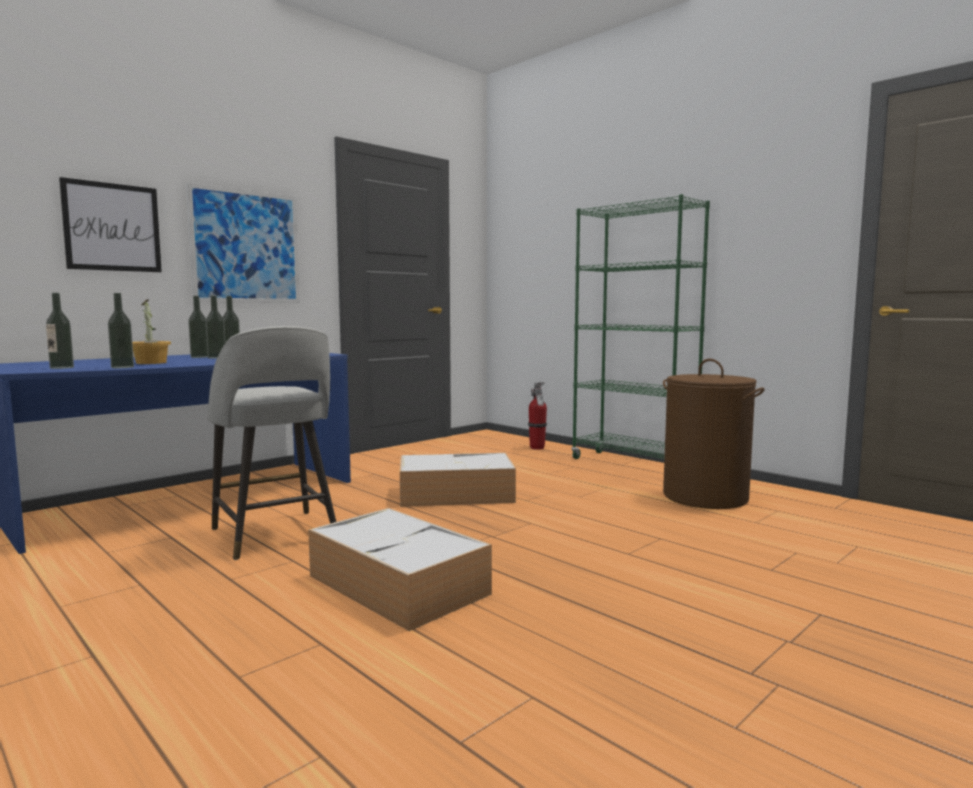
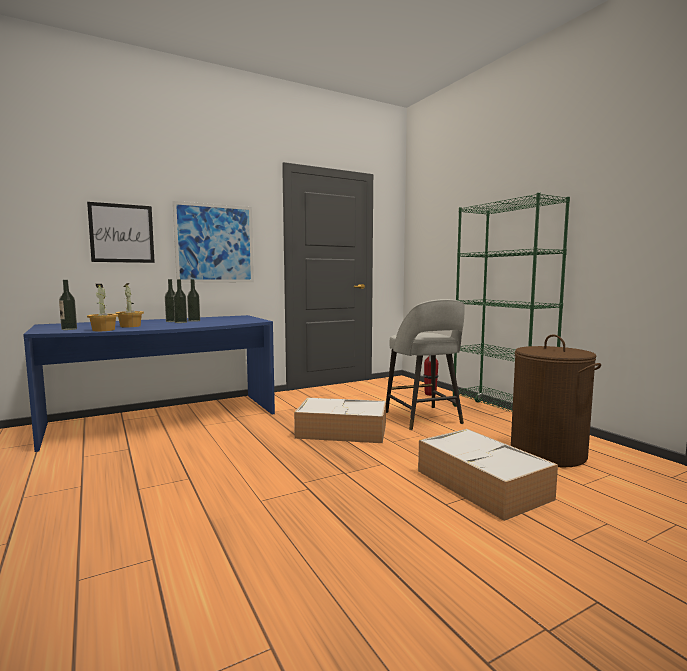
camera: 15 degrees right, 0 degrees up
(122, 367) = (103, 330): bottle -> potted plant
(275, 535) = (193, 454): grey stool -> grey stool (424, 418)
(400, 585) = (246, 511): storage box -> storage box (484, 485)

